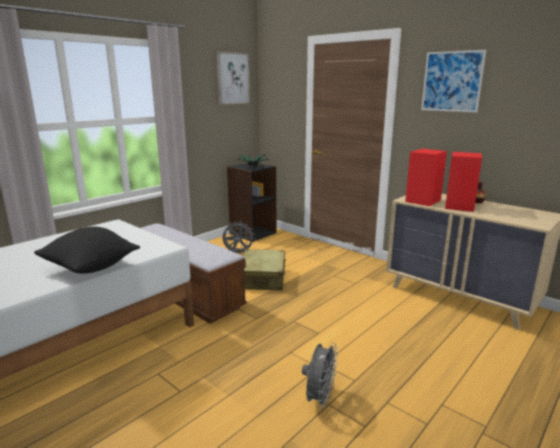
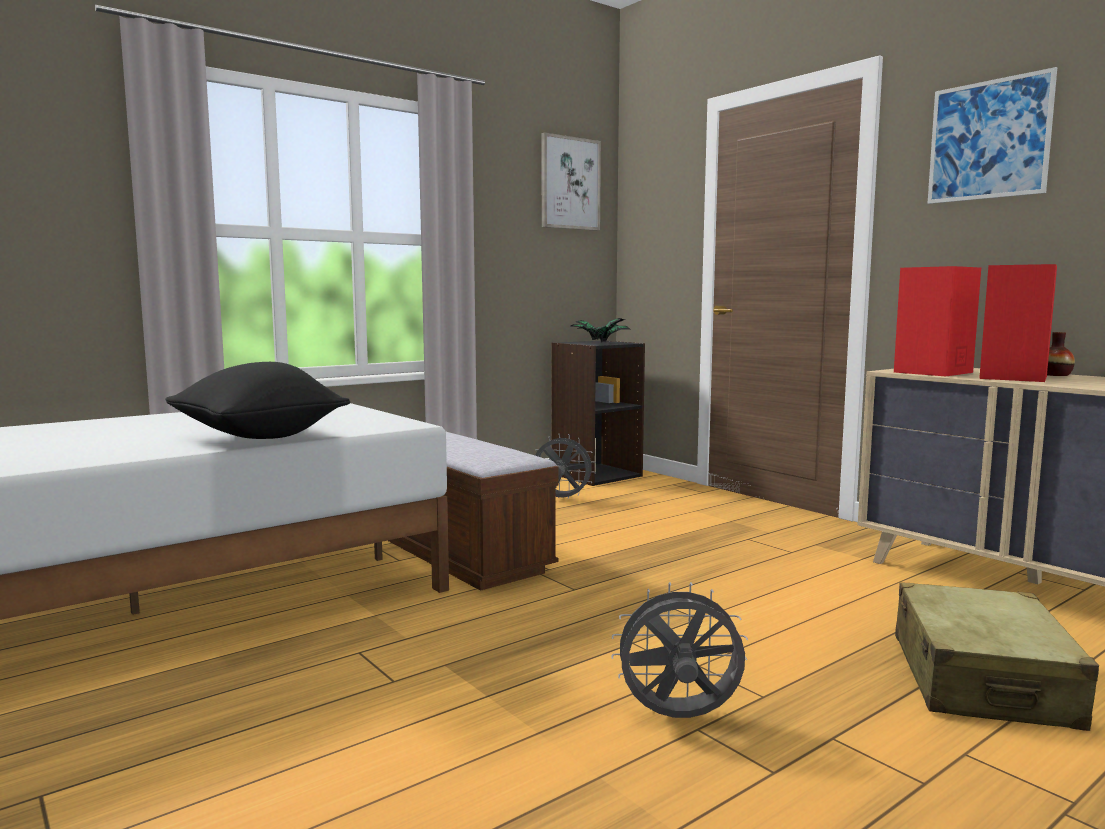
camera: 10 degrees right, 10 degrees down
(263, 278) = (601, 535): beige suitcase -> beige suitcase (981, 681)
(319, 399) = (679, 718): grey fan -> grey fan turned 120 degrees counterclockwise

